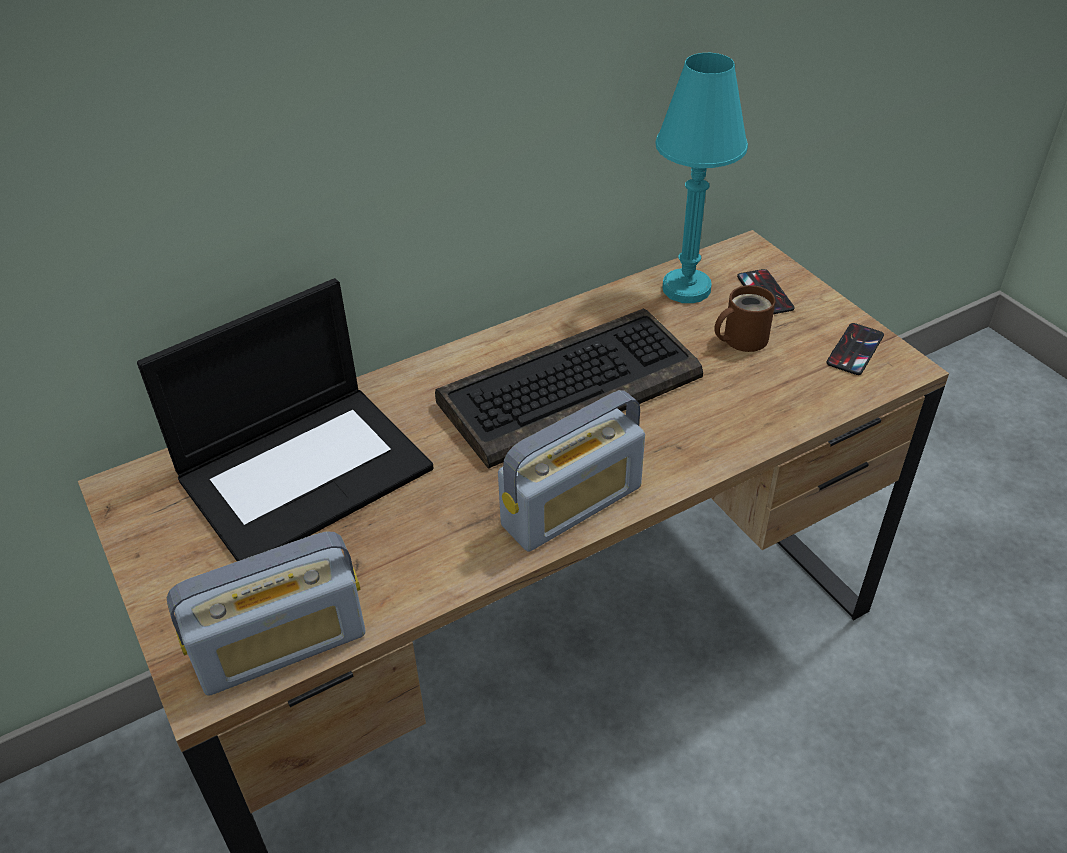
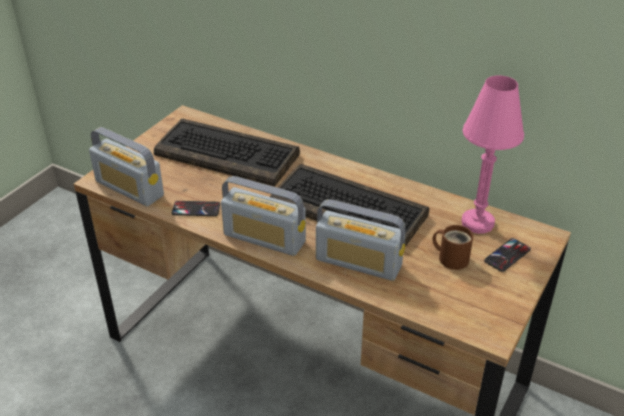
camera: 60 degrees right, 5 degrees down
(306, 471) = (228, 154): laptop -> keyboard
(686, 289) = (477, 223): turquoise table lamp -> pink table lamp
(697, 426) = (358, 262): none -> radio
(855, 349) = (488, 309): phone -> phone (196, 209)

